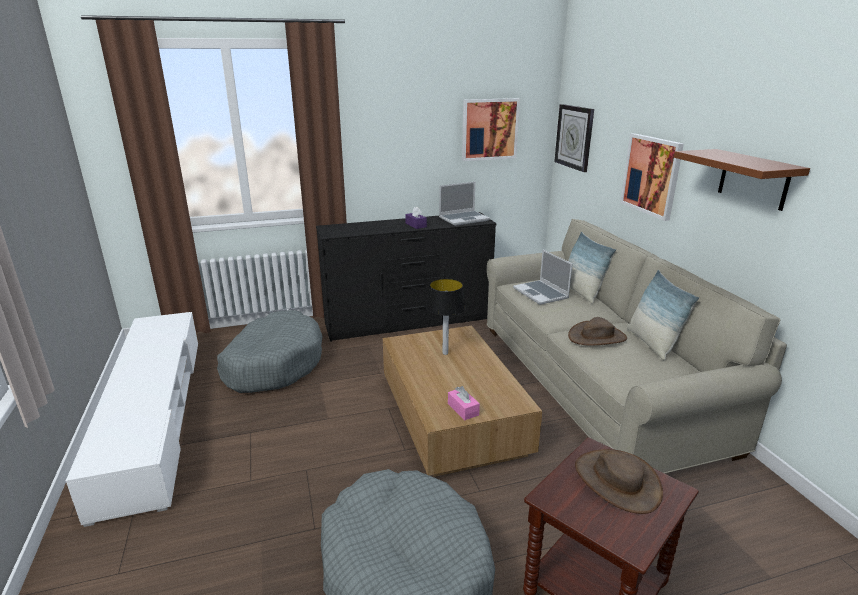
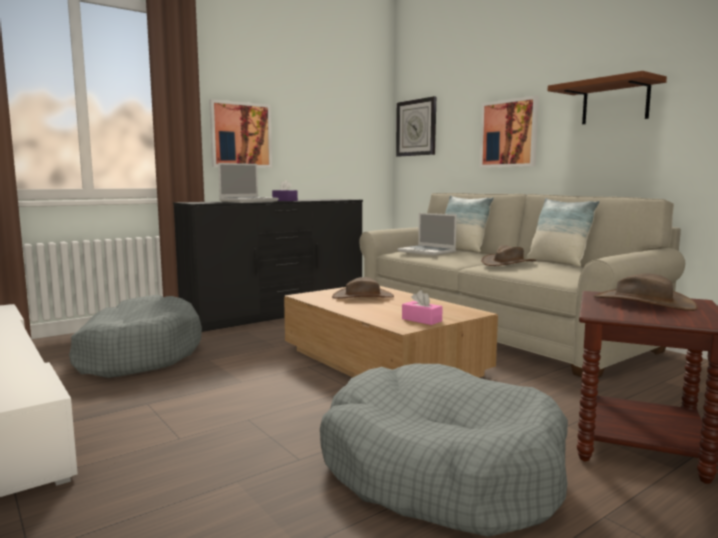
camera: 20 degrees left, 15 degrees down
(445, 353) = (363, 297): table lamp -> brown hat
(464, 219) = (328, 199): laptop -> laptop (249, 201)
(489, 129) = (338, 121): picture -> picture (240, 135)

